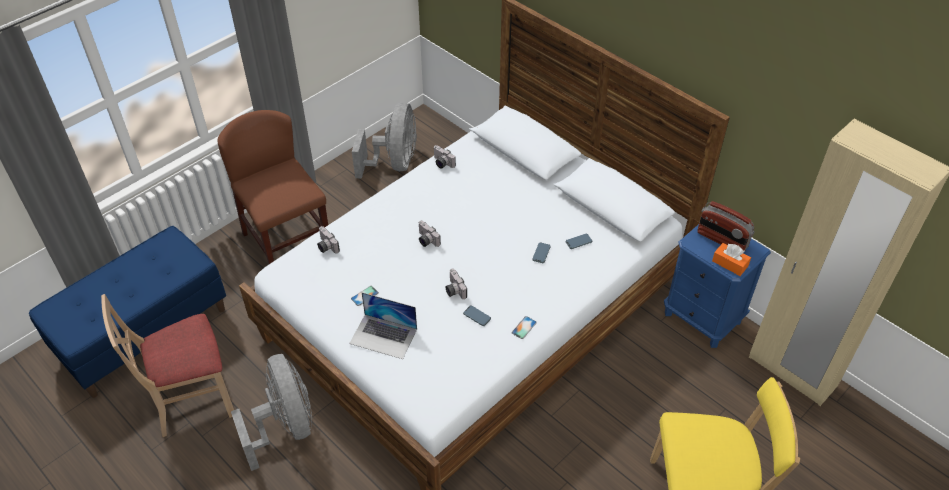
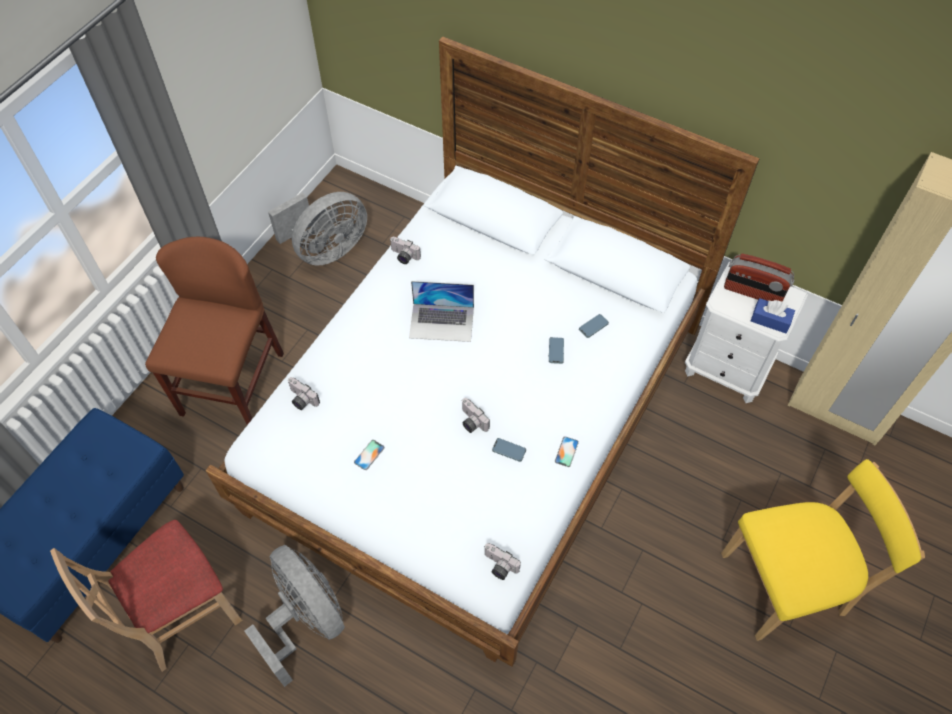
camera: 15 degrees left, 10 degrees up
(287, 244) = (232, 384): brown chair -> brown chair turned 60 degrees clockwise
(383, 336) = (409, 503): laptop -> laptop (442, 322)
(394, 163) = (326, 250): grey fan -> grey fan turned 60 degrees clockwise
(426, 240) = (418, 364): camera -> camera (499, 566)
(702, 317) = (726, 369): blue nightstand -> white nightstand
(730, 263) = (770, 320): orange tissue box -> blue tissue box

